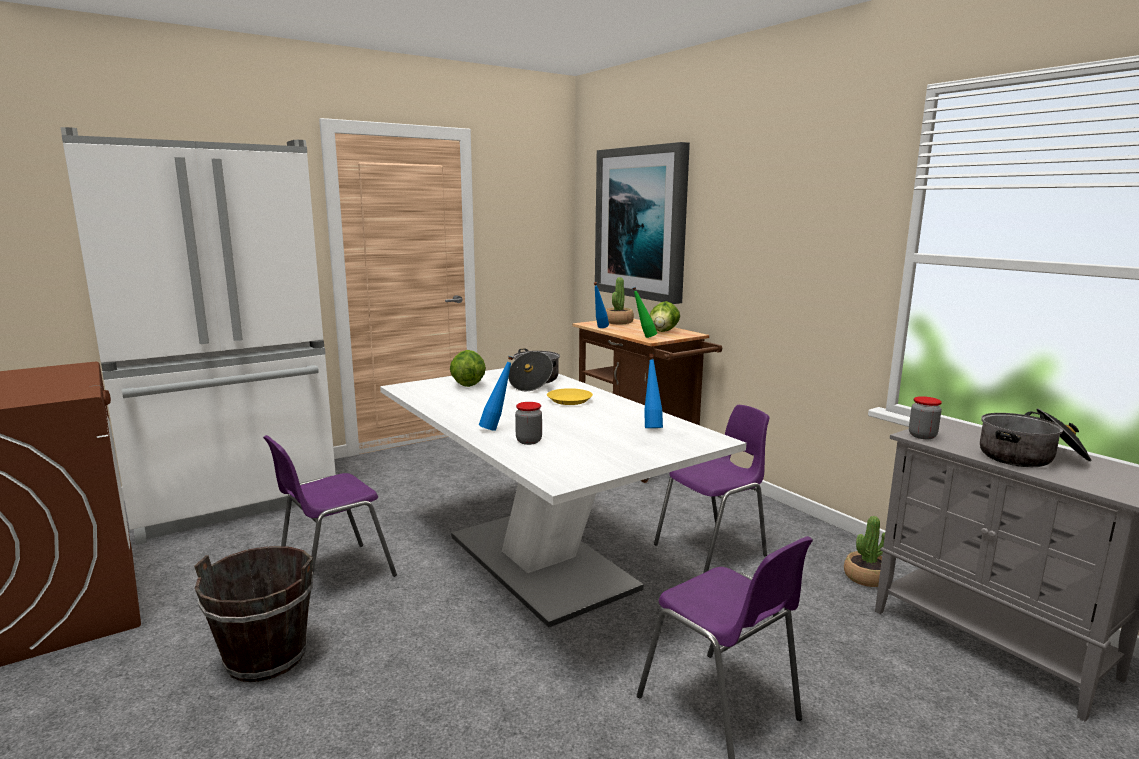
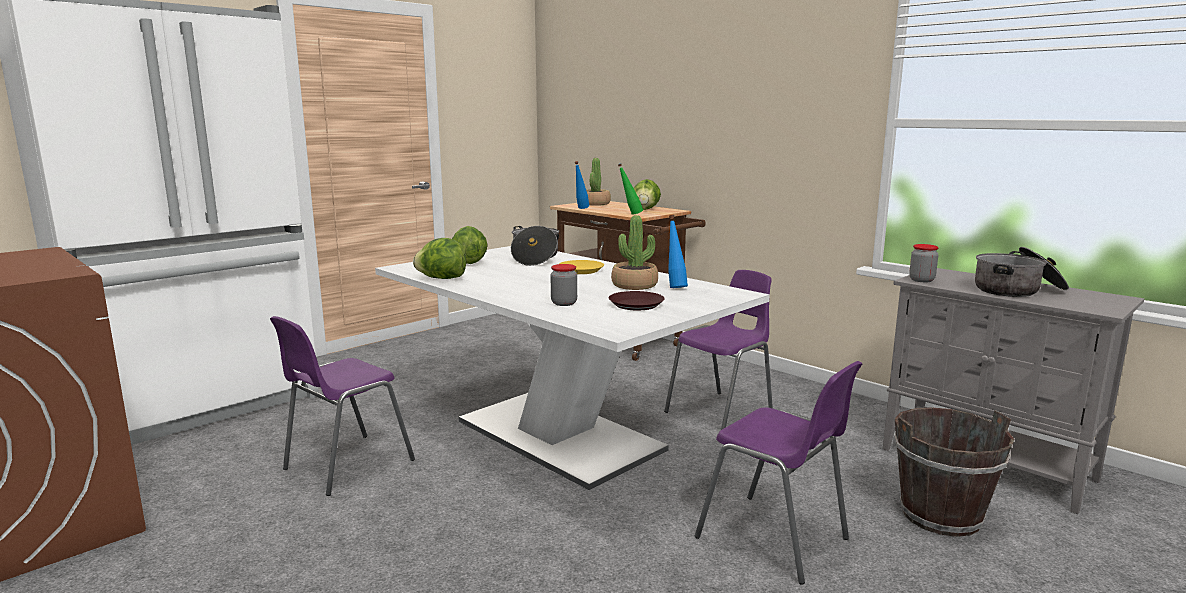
camera: 10 degrees left, 0 degrees up
(267, 657) = (304, 544): brown bucket -> brown bucket (940, 515)
(431, 403) = (442, 279): none -> lettuce
(497, 428) = (525, 295): blue bottle -> none
(599, 448) = (636, 305): none -> brown plate
(641, 223) = (613, 103): picture -> none
(866, 577) = (866, 423): potted plant -> potted plant (634, 285)

